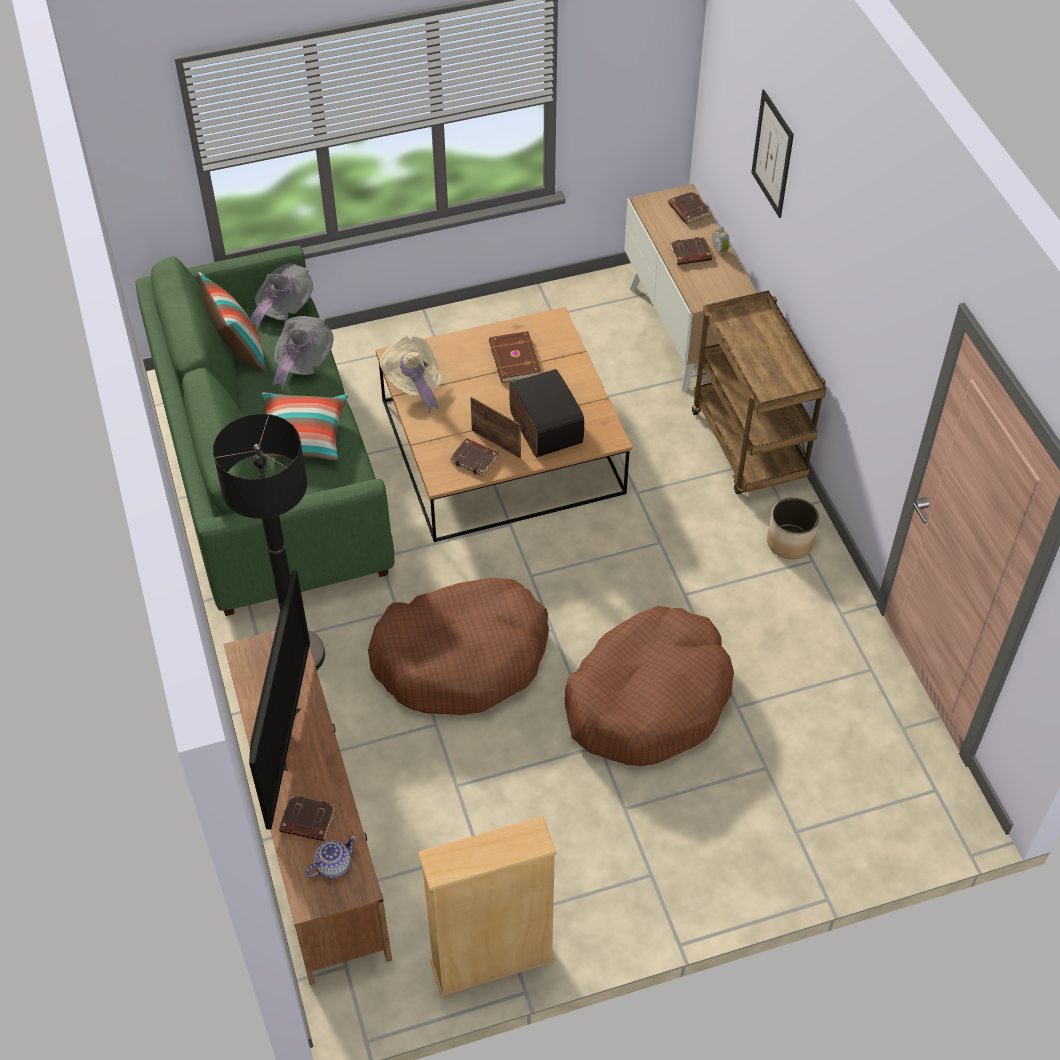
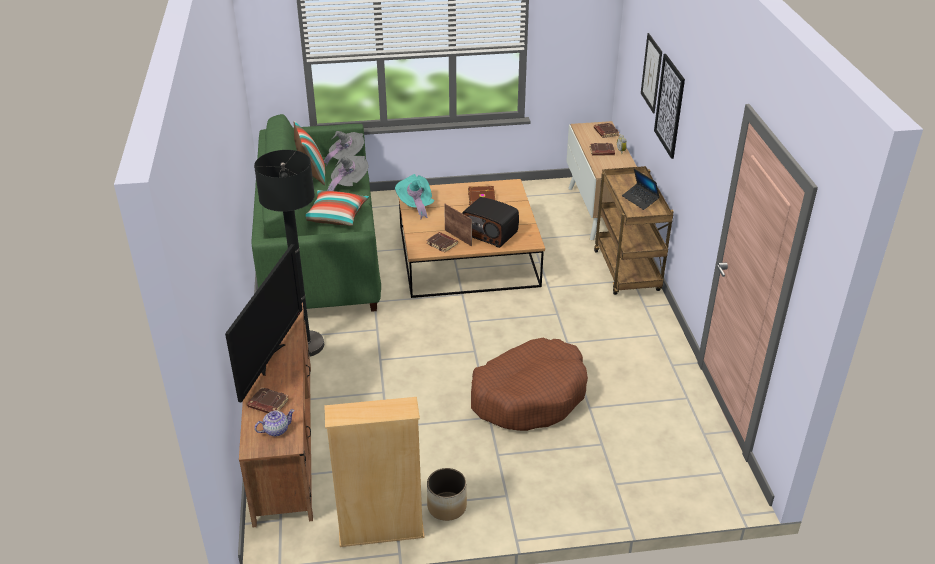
camera: 10 degrees right, 15 degrees down
(414, 385) = (415, 206): beige hat -> turquoise hat
(462, 658) = (411, 359): brown dog bed -> none
(544, 428) = (490, 233): radio -> radio turned 135 degrees clockwise
(770, 358) = (640, 200): none -> laptop
(790, 542) = (644, 323): planter -> planter (447, 506)
(811, 224) = (669, 106): none -> picture

